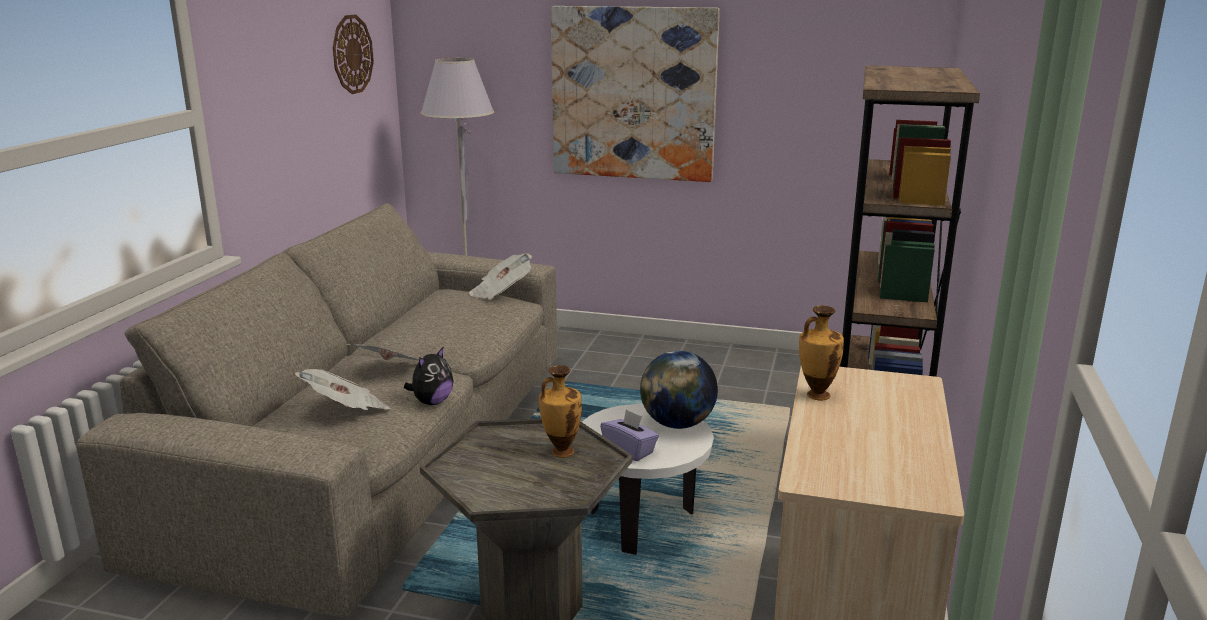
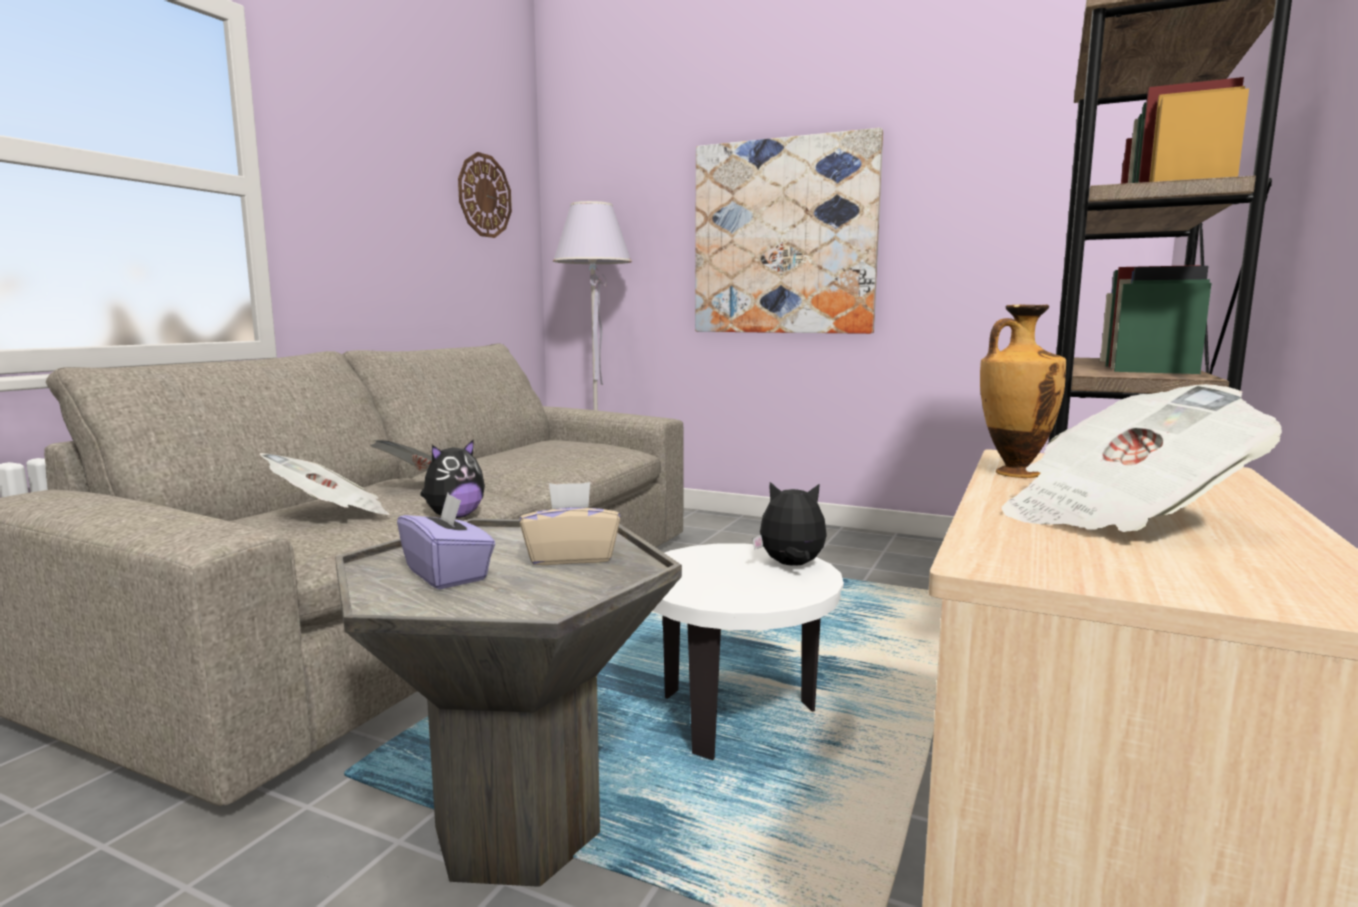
camera: 10 degrees right, 10 degrees down
(501, 292) = (613, 440): newspaper -> newspaper (1119, 516)
(561, 452) = (571, 557): vase -> beige tissue box
(629, 450) = (708, 589): purple tissue box -> purple tissue box (448, 574)
(677, 424) = (791, 566): globe -> plush toy

